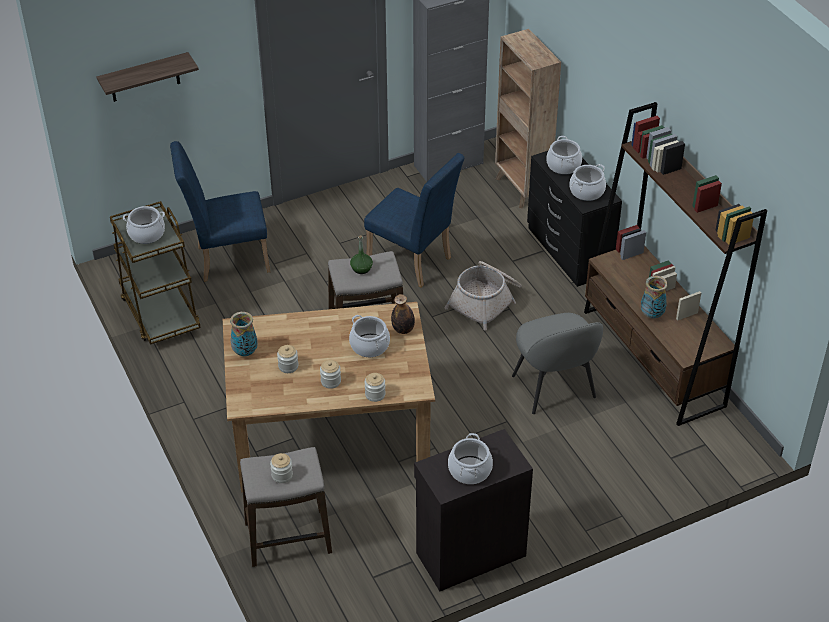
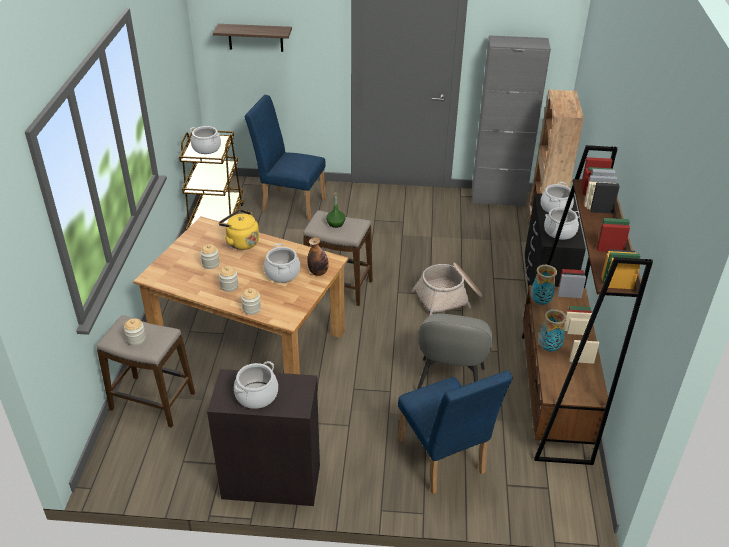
camera: 30 degrees right, 5 degrees down
(245, 352) = (192, 243): vase -> vase (541, 302)
(295, 330) = (241, 242): none -> yellow kettle
(414, 263) = (416, 252): blue chair -> blue chair (443, 462)

